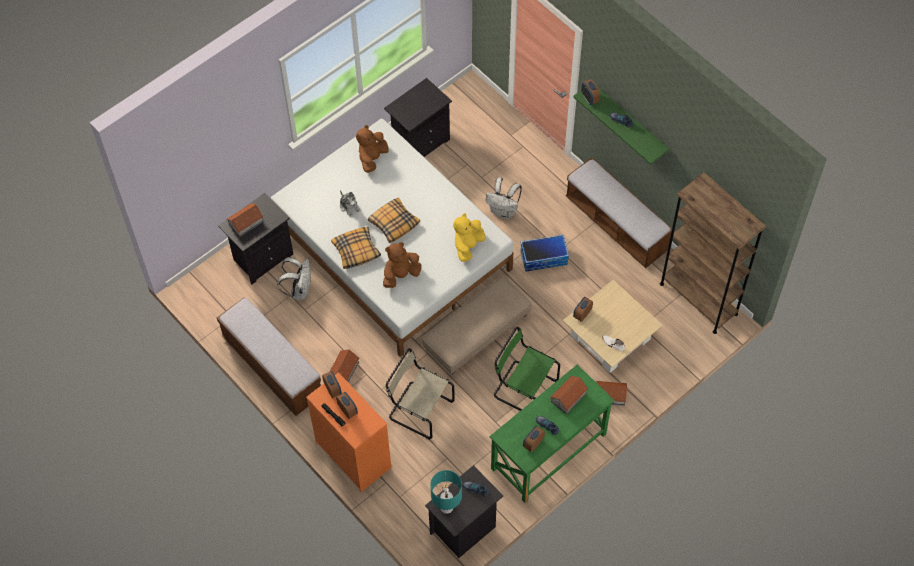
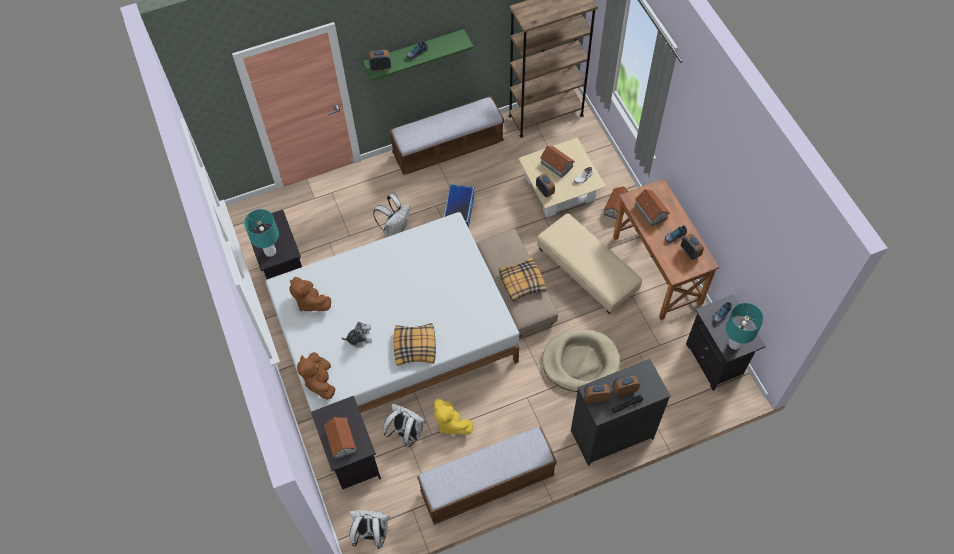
camera: 70 degrees left, 0 degrees up
(201, 294) = (372, 534): none -> white backpack
(344, 370) = (515, 416): toy house -> toy house (556, 164)
(354, 455) = (611, 434): orange dresser -> black dresser
(394, 223) = (397, 304): pillow -> pillow (521, 283)
(400, 275) = (459, 315): brown plush toy -> brown plush toy (320, 381)
(404, 107) = (270, 251): none -> turquoise table lamp
(419, 409) = (580, 362): beige chair -> beige dog bed
(468, 246) = (450, 248): yellow plush toy -> yellow plush toy (450, 423)
(523, 388) = (587, 270): green chair -> beige ottoman
(549, 451) = (657, 269): green desk -> brown desk

